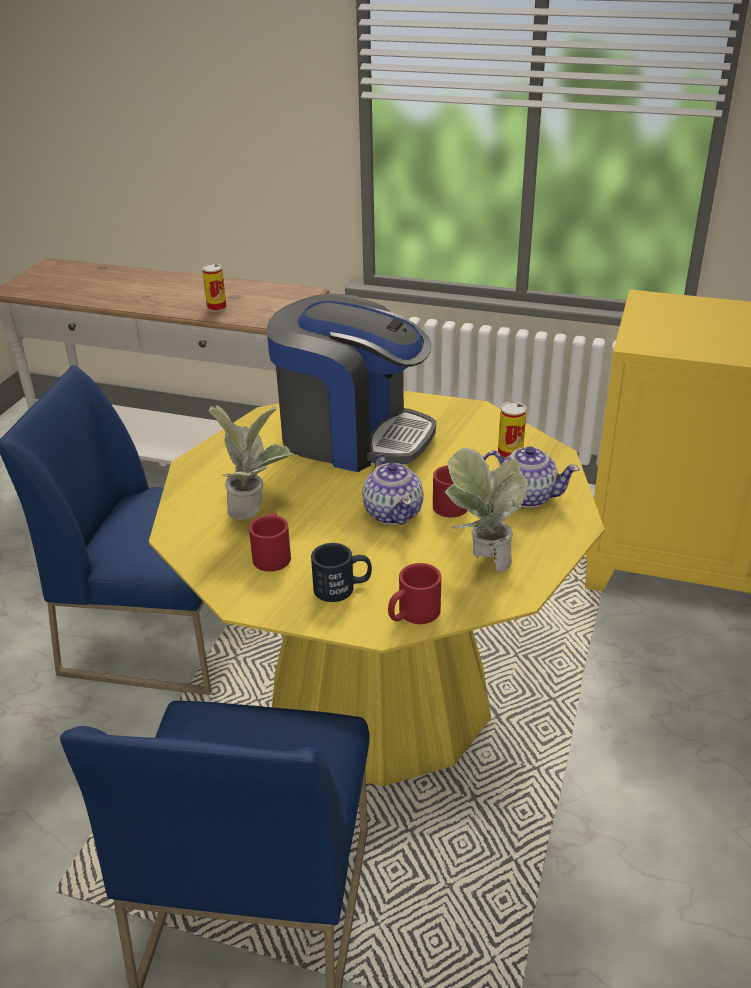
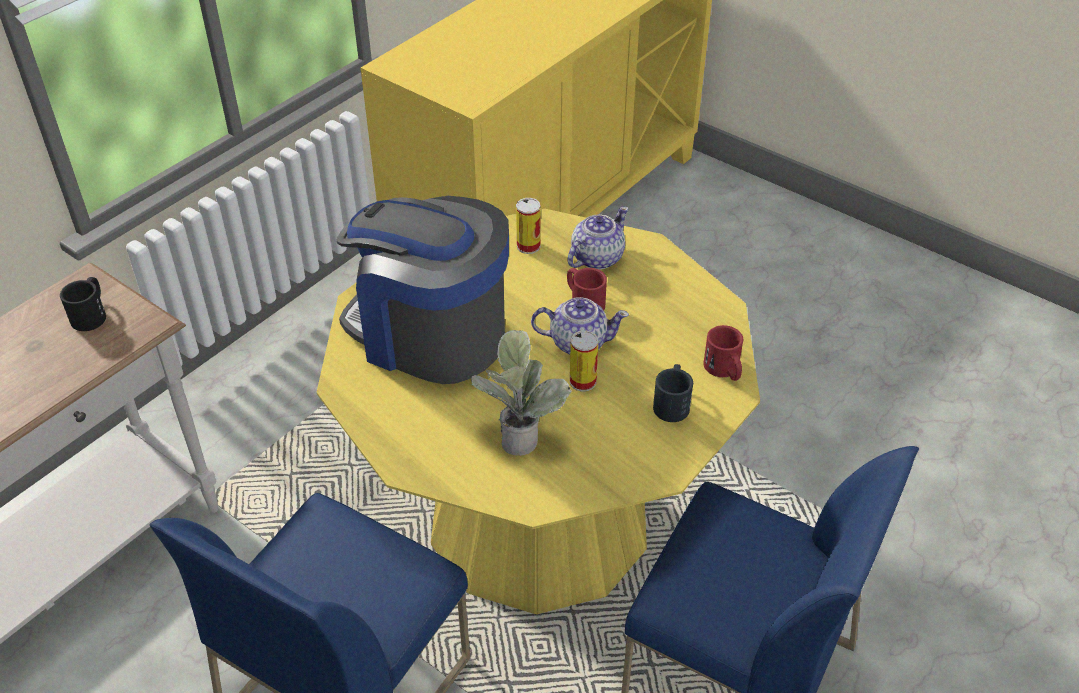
camera: 70 degrees left, 10 degrees up
(216, 307) = (53, 368): can -> can (582, 381)
(273, 554) = (601, 436): red mug -> none
(275, 303) = (91, 314): none -> black mug
(352, 436) = (429, 334): coffee machine -> coffee machine turned 105 degrees counterclockwise
(482, 559) = (671, 310): potted plant -> none

